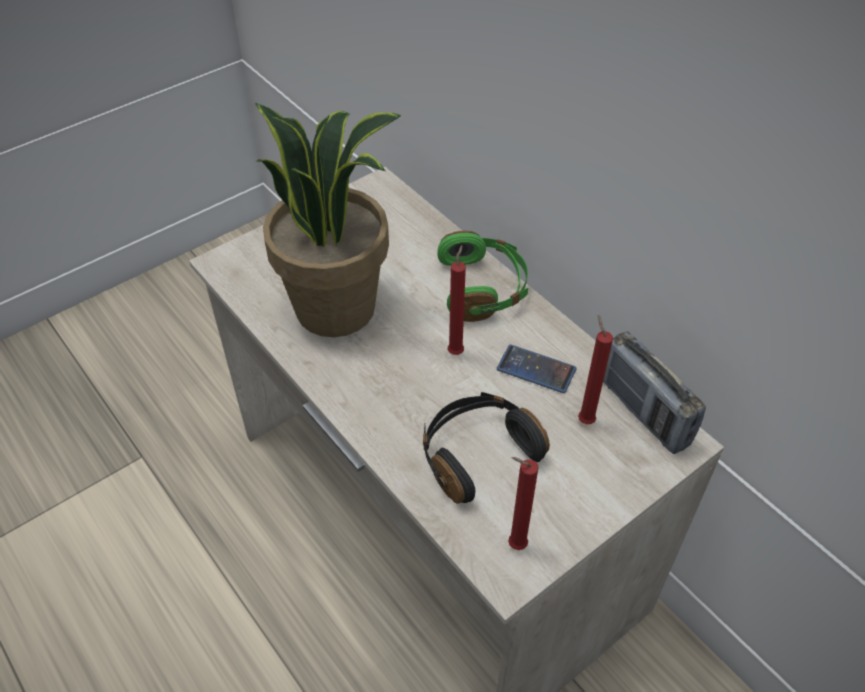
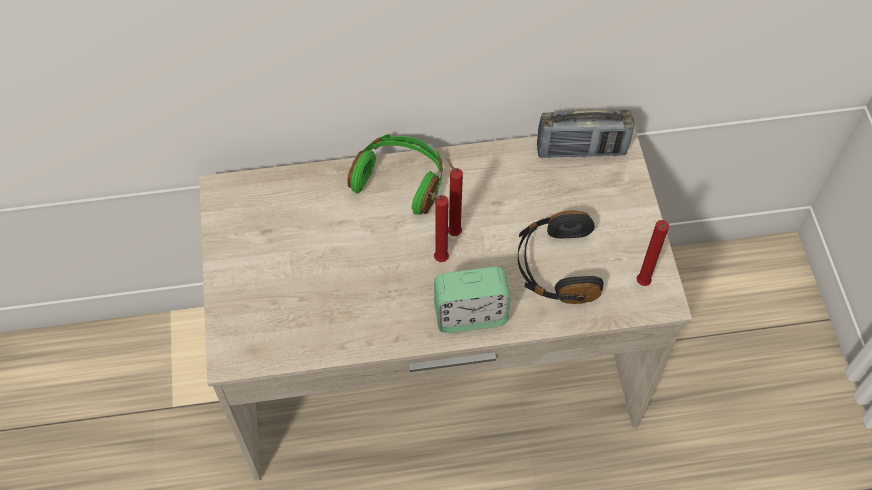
camera: 60 degrees left, 10 degrees up
(337, 307) = (350, 291): potted plant -> none
(369, 406) = (470, 315): none -> alarm clock
(536, 369) = (503, 191): phone -> none
(584, 419) = (565, 187): red candle -> red candle (438, 258)

